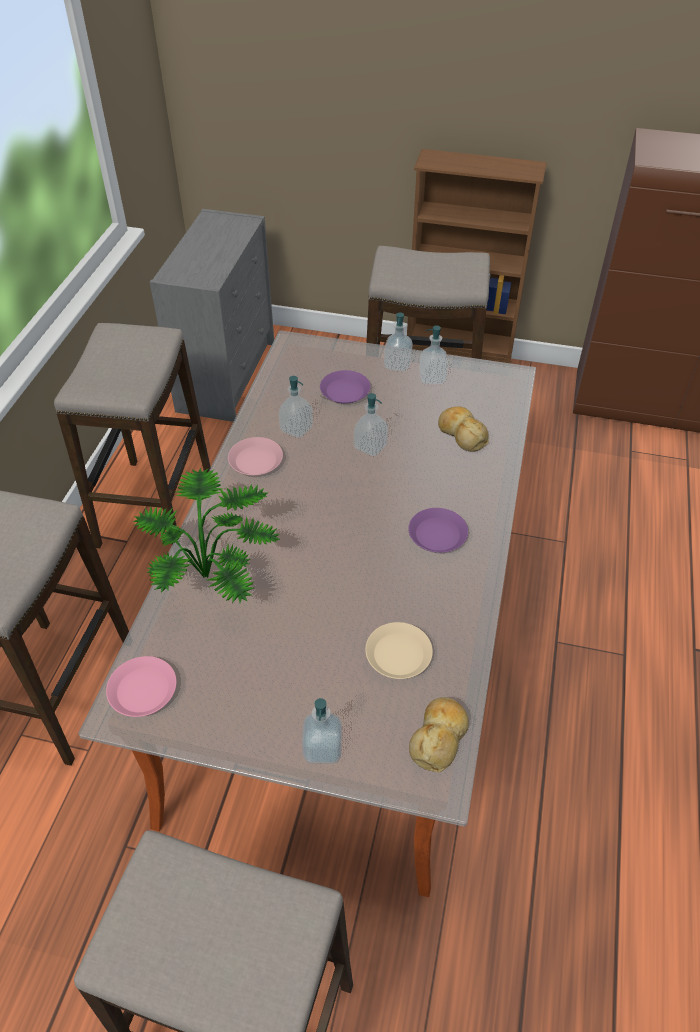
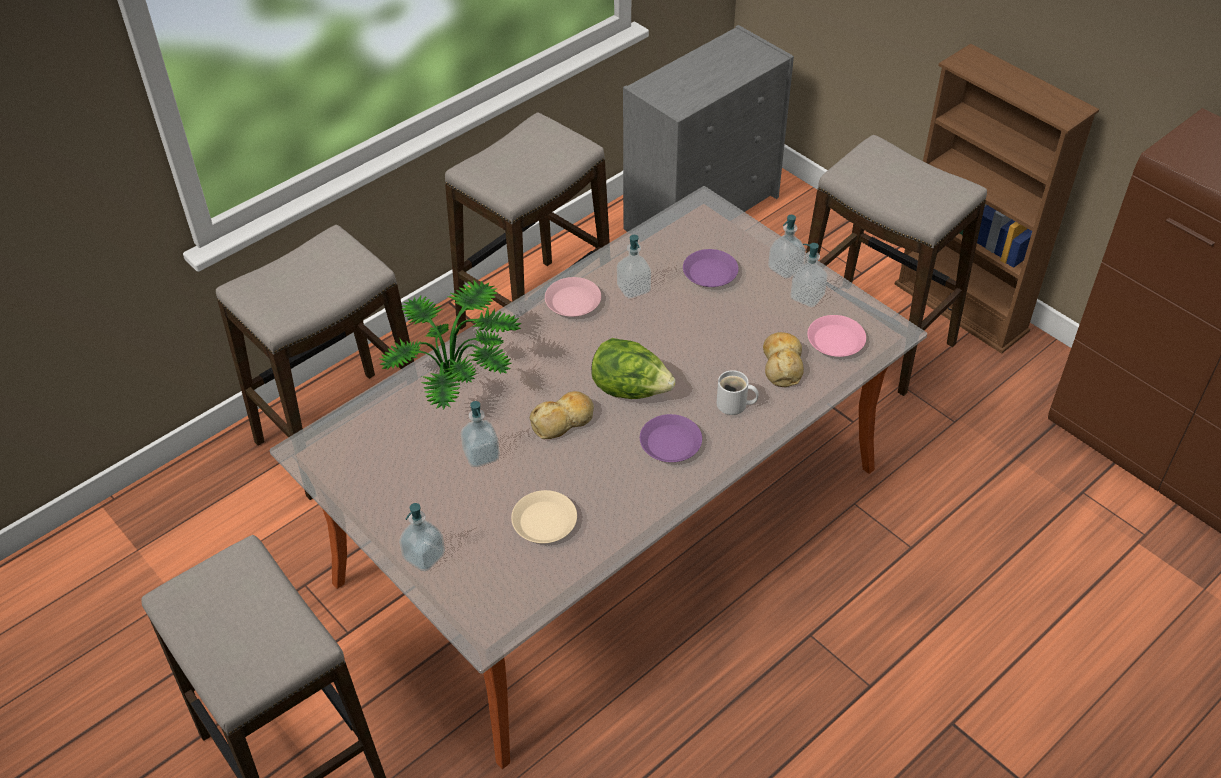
camera: 35 degrees right, 0 degrees up
(143, 690) = (335, 443): pink plate -> pink plate (835, 341)
(367, 508) = (630, 390): none -> lettuce
(370, 446) = (685, 336): soap dispenser -> soap dispenser (481, 455)
(439, 738) = (517, 600): bread -> bread (563, 421)
(457, 481) = (734, 405): none -> white mug

